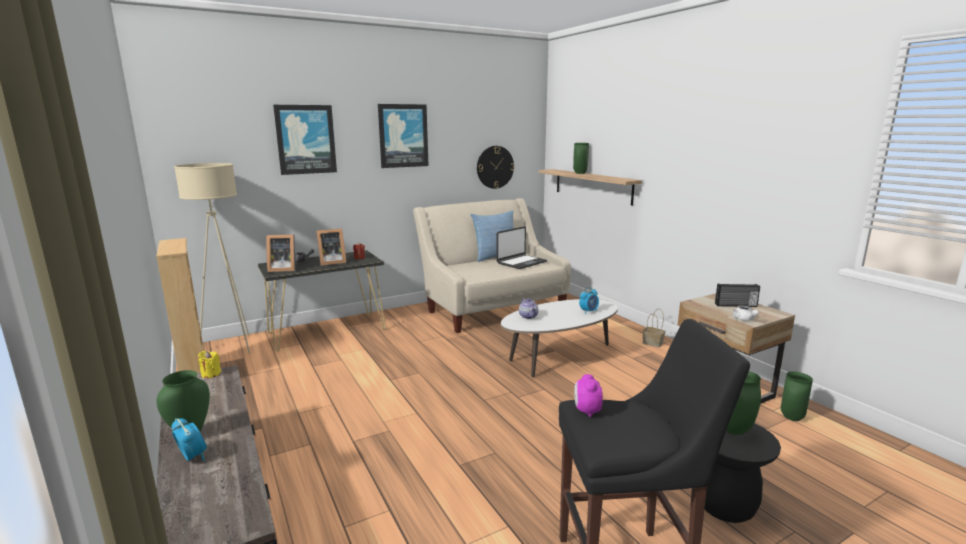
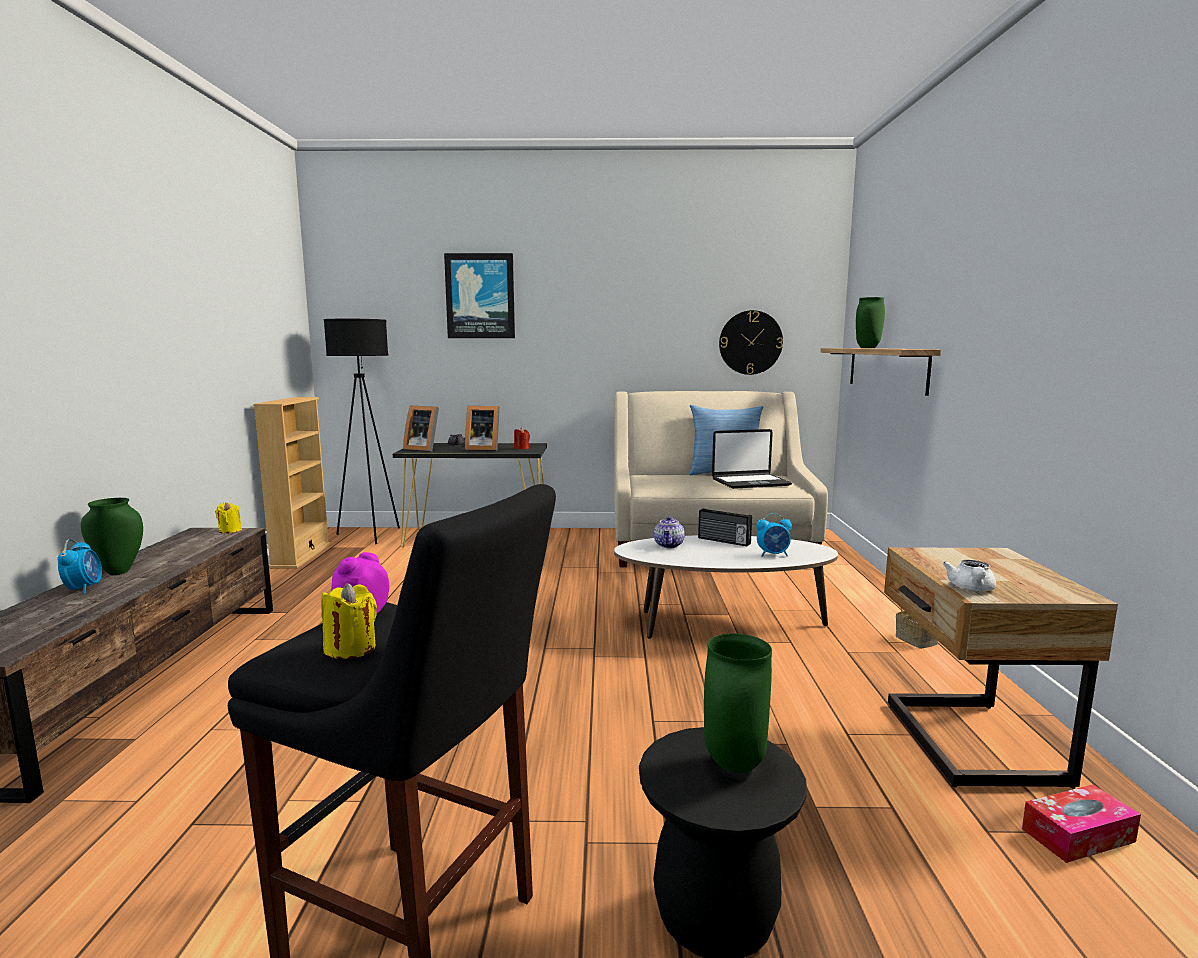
camera: 30 degrees right, 5 degrees down
(232, 346) = (370, 535): beige floor lamp -> black floor lamp
(403, 136) = (607, 293): picture -> none
(628, 431) = (351, 649): none -> yellow candle
(736, 305) = (997, 568): radio -> radio (723, 541)
(792, 418) = (1078, 835): green vase -> tissue box

